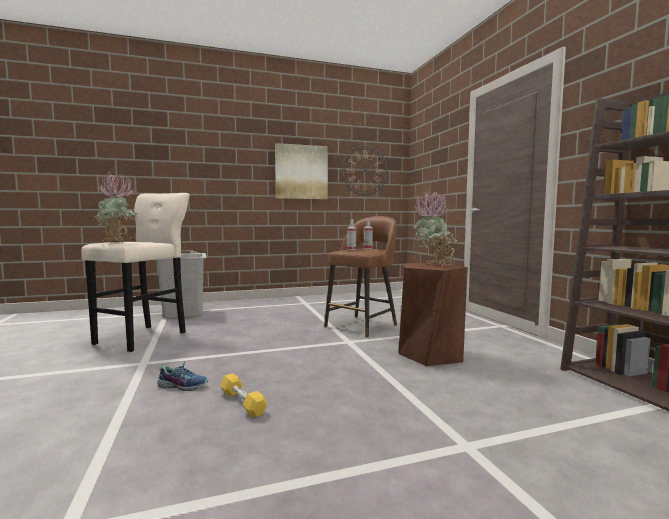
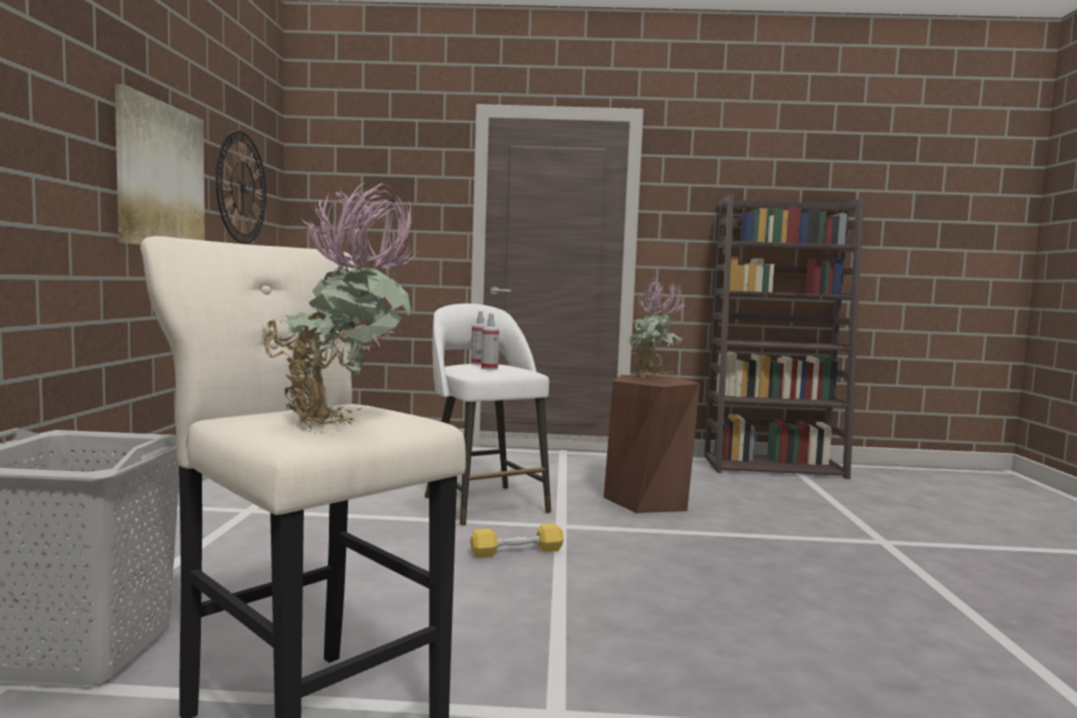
camera: 70 degrees left, 0 degrees up
(183, 385) = (712, 668): shoe -> none
(242, 403) = (790, 624): yellow dumbbell -> yellow dumbbell (516, 552)
(362, 325) = (484, 503): brown stool -> white stool

